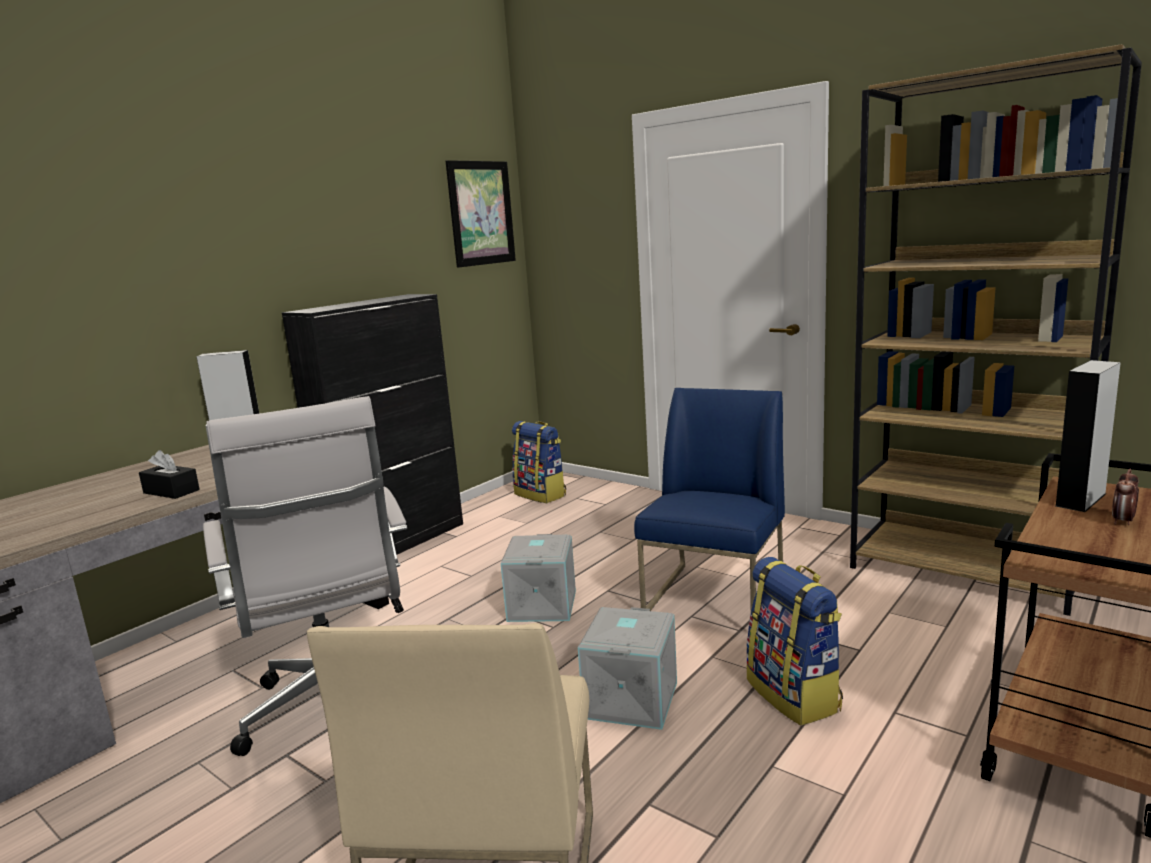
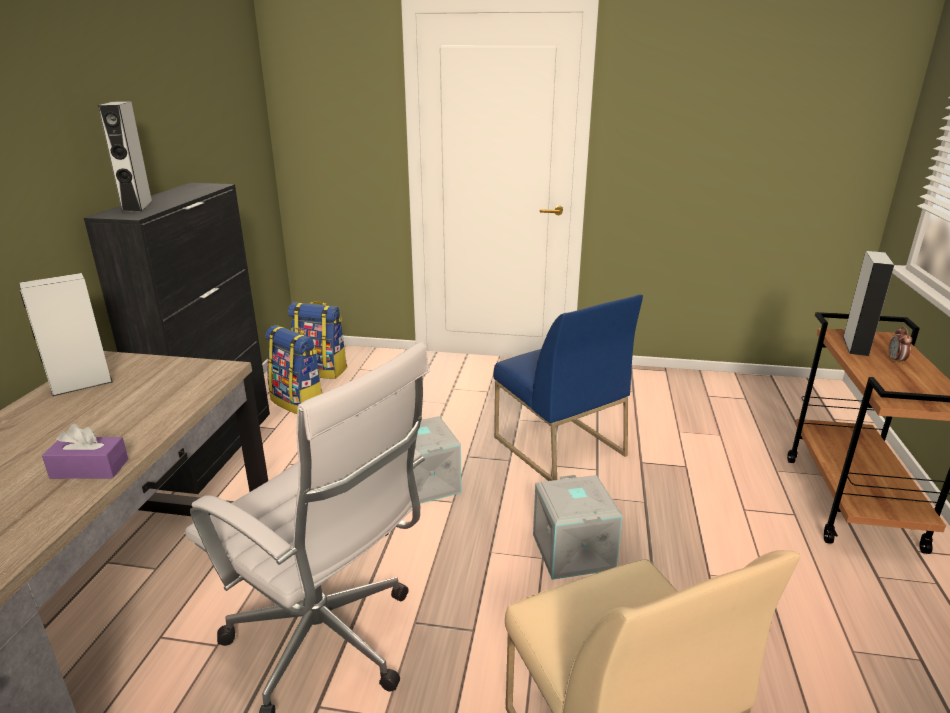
camera: 30 degrees left, 10 degrees up
(171, 491) = (89, 469): black tissue box -> purple tissue box
(330, 306) = (137, 206): none -> grey speaker
(481, 213) = (236, 87): picture -> none
(715, 599) = (557, 446): blue chair -> blue chair turned 150 degrees clockwise
(795, 695) = (677, 514): backpack -> backpack (299, 402)
(965, 570) = (696, 388): brown bookcase -> none

